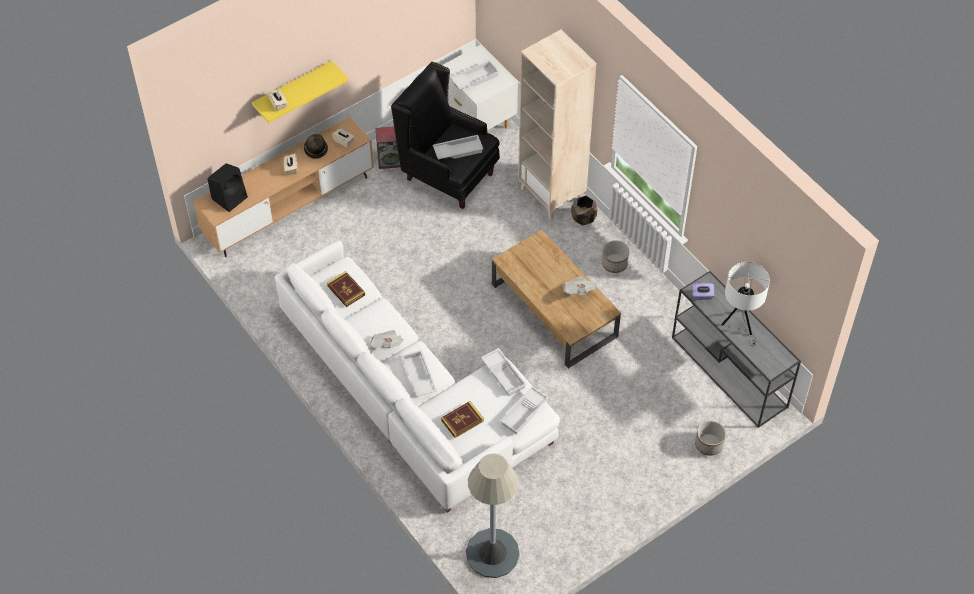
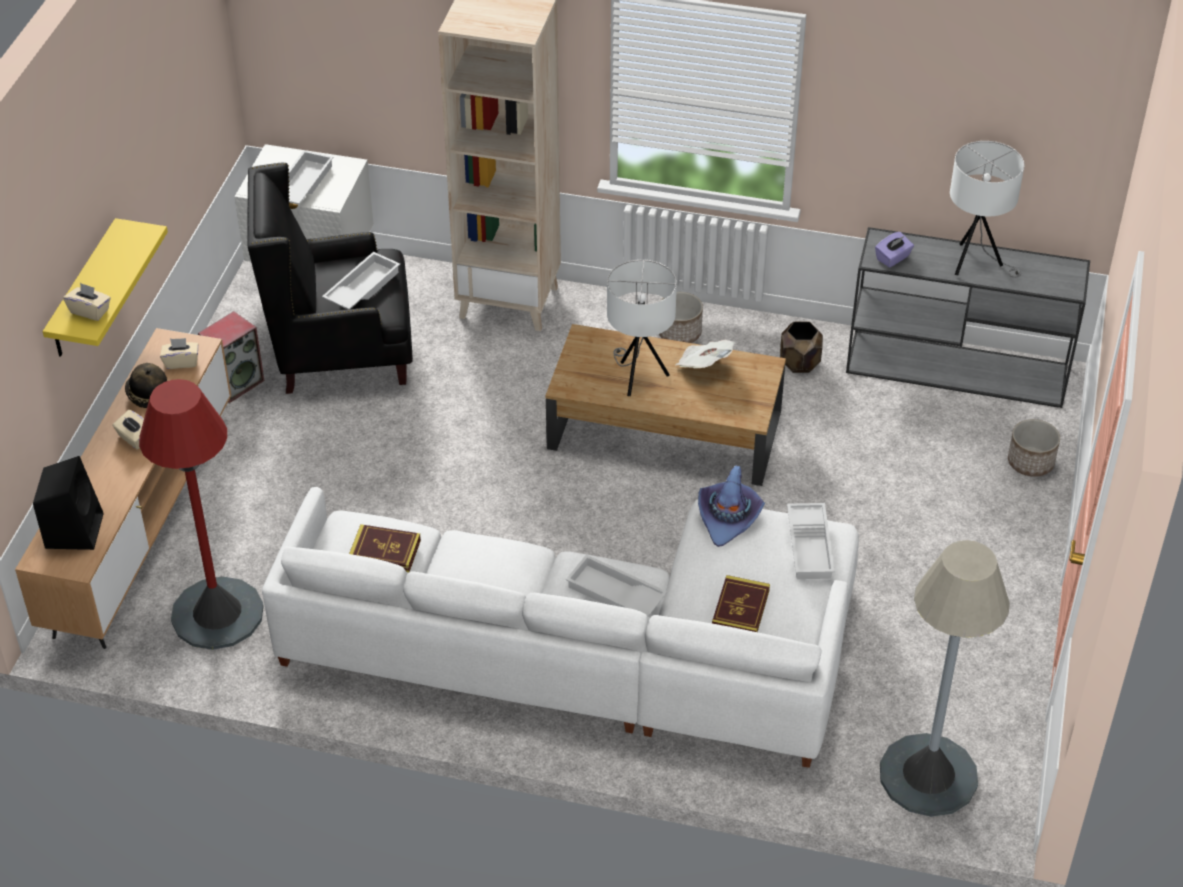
camera: 40 degrees left, 10 degrees down
(281, 271) = (217, 614): none -> red floor lamp
(387, 344) = (524, 582): newspaper -> none
(504, 374) = (729, 517): white tray -> purple hat
(542, 277) = (638, 376): none -> white table lamp
(583, 218) = (580, 305): brown planter -> brown planter (799, 363)

